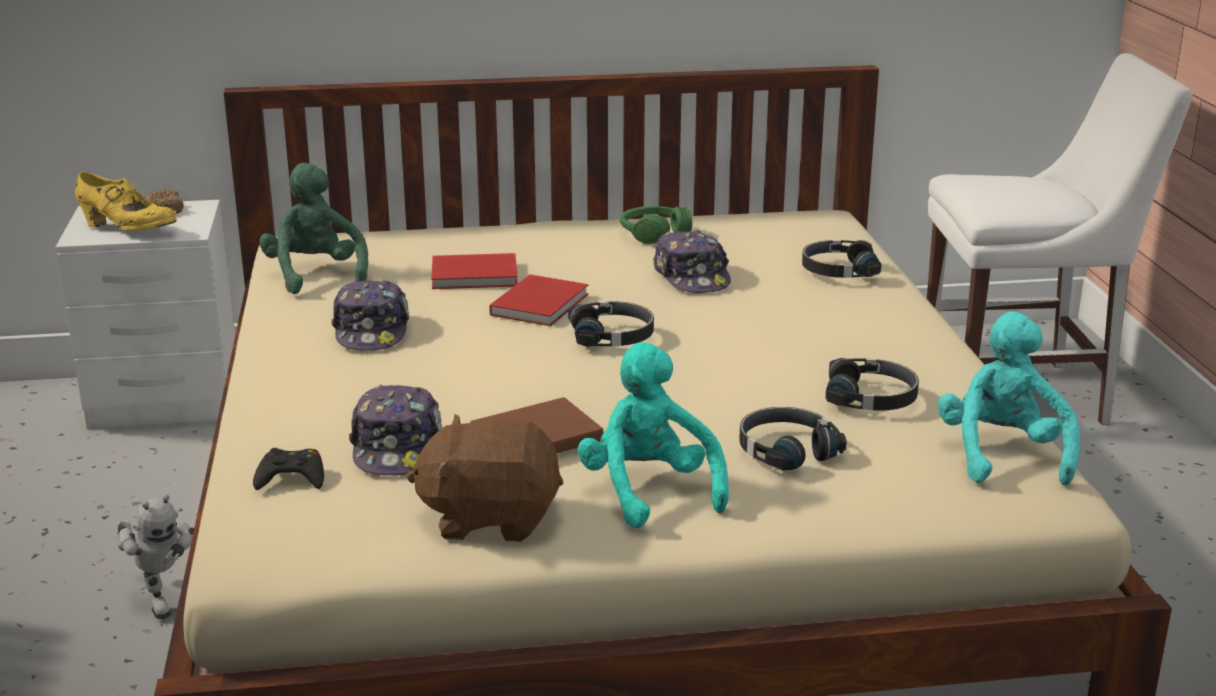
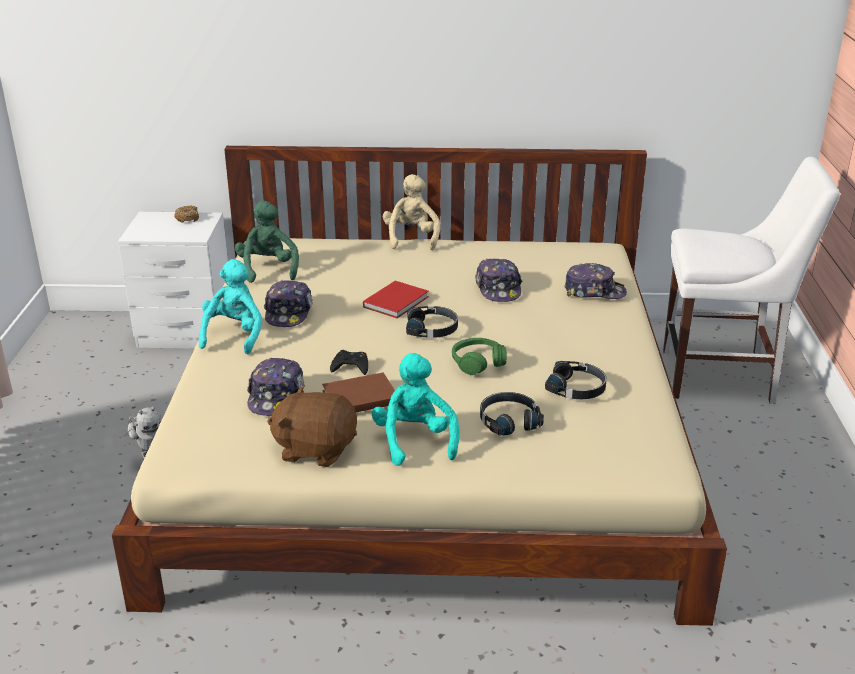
camera: 10 degrees right, 5 degrees up
(128, 230) = (162, 231): yellow shoe -> none
(291, 477) = (210, 411): black game controller -> black game controller (351, 366)
(477, 276) = (365, 277): red book -> none
(529, 221) = (411, 238): none -> beige plush toy
(654, 234) = (486, 254): green headphones -> green headphones (478, 363)
(838, 270) = (594, 291): black headphones -> cap
(1002, 455) = (643, 437): turquoise plush toy -> turquoise plush toy (234, 335)

